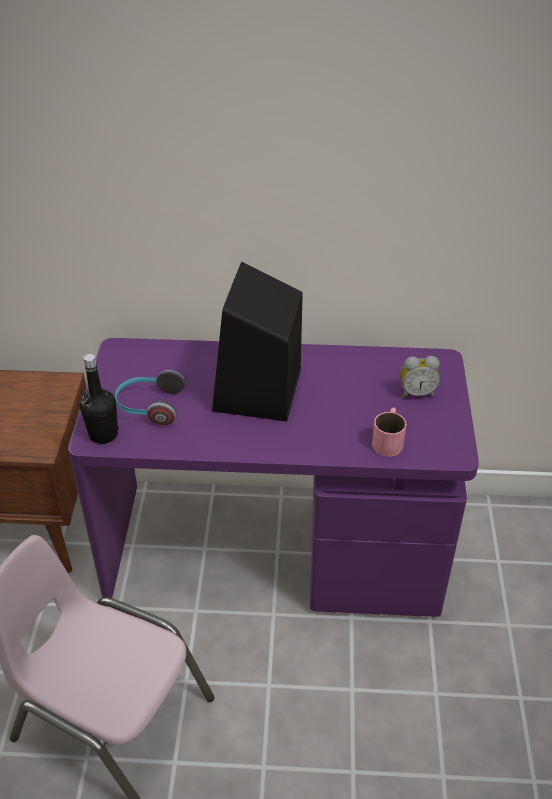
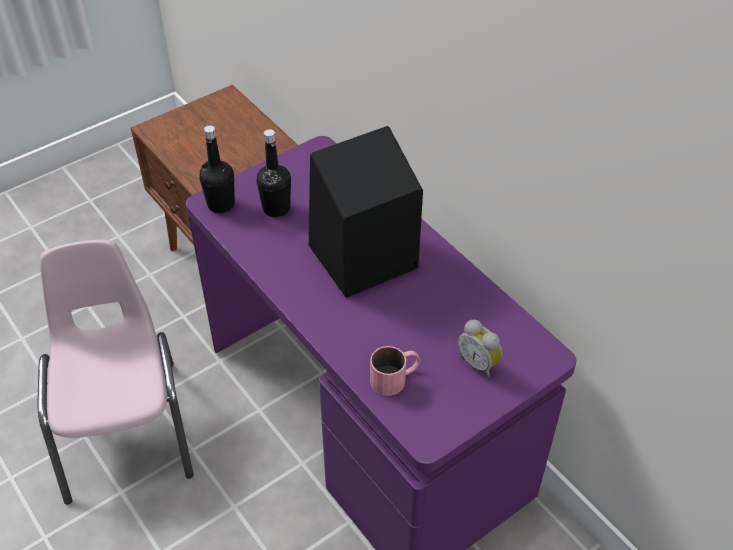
camera: 50 degrees right, 5 degrees up
(149, 406) = (276, 208): headphones -> black bottle

